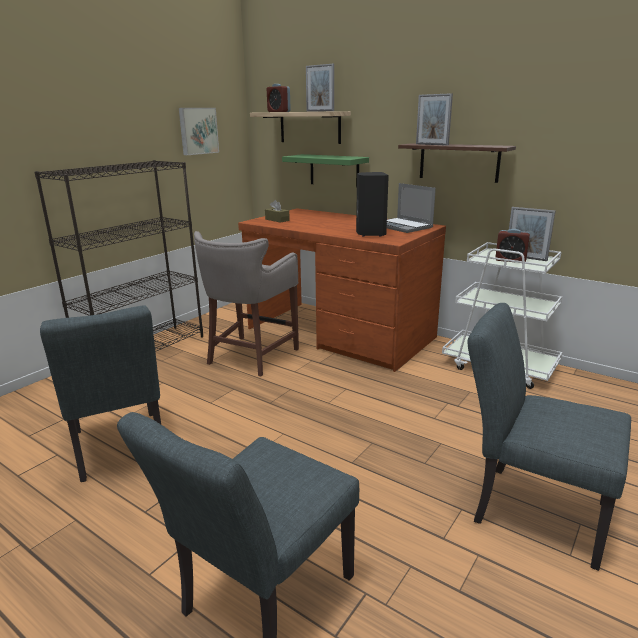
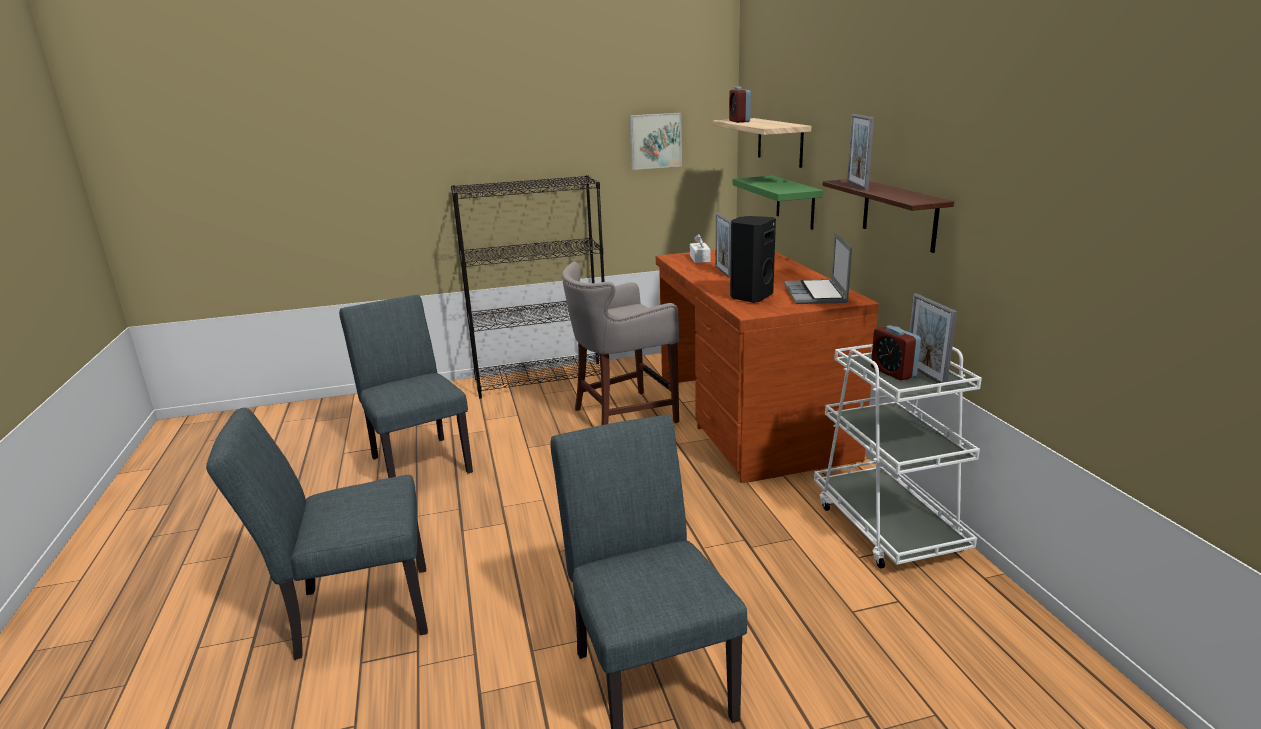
camera: 40 degrees right, 0 degrees up
(120, 450) = (418, 461): grey chair -> grey chair turned 135 degrees clockwise
(277, 220) = (700, 259): brown tissue box -> white tissue box
(320, 111) = (769, 125): picture frame -> picture frame (723, 272)

